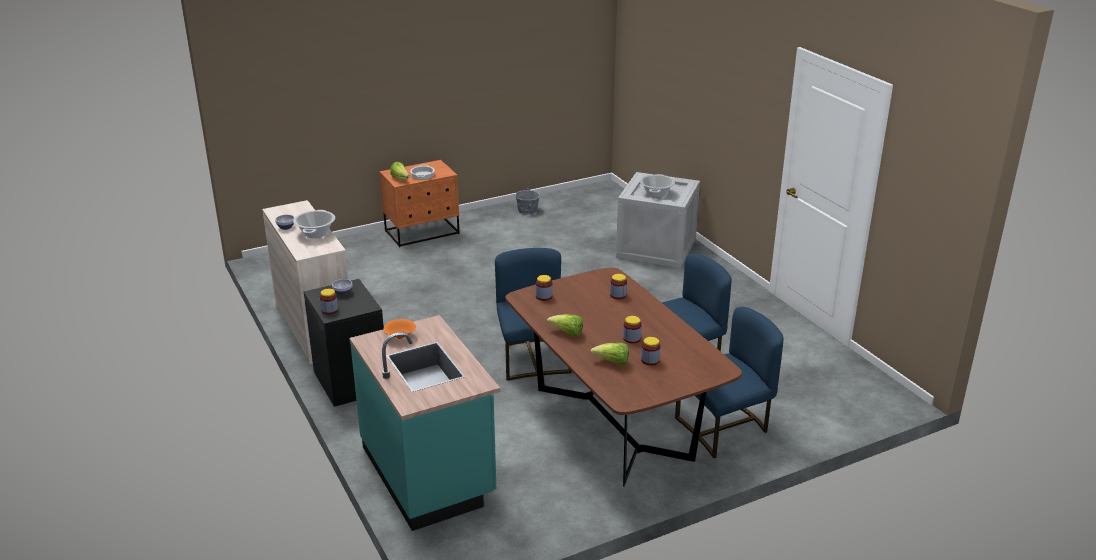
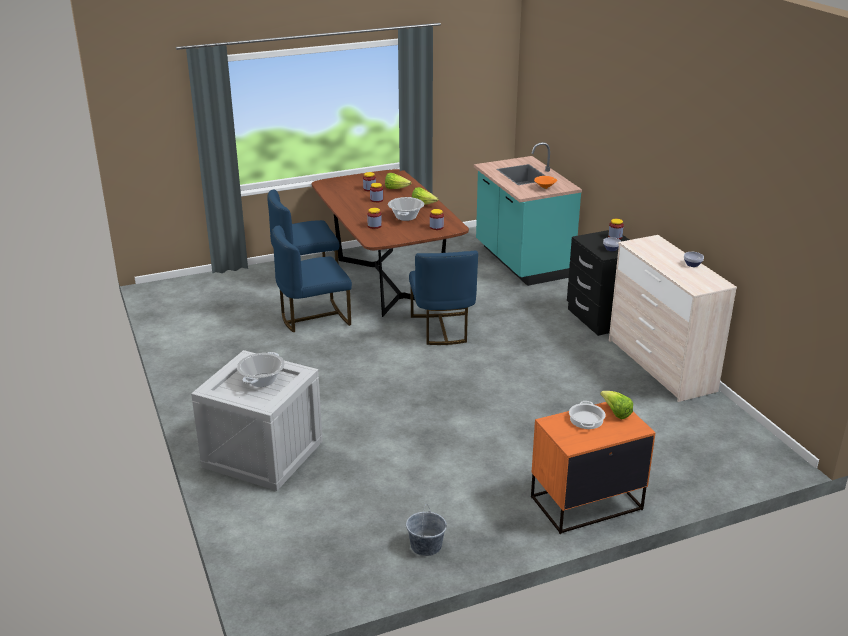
camera: 175 degrees left, 0 degrees up
(315, 233) = (657, 257): cooking pot -> cooking pot (406, 217)

